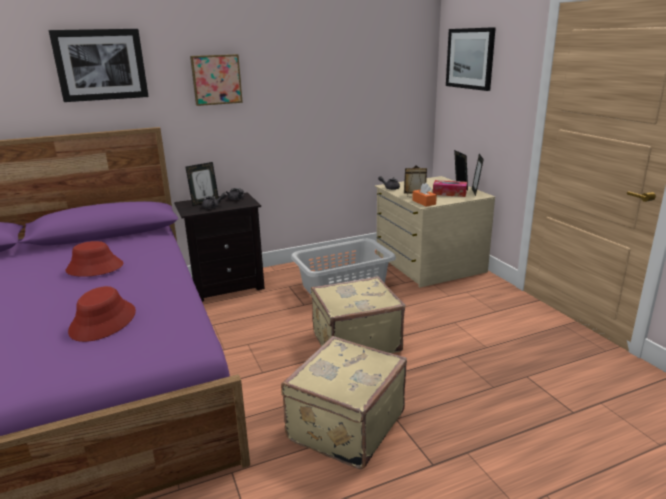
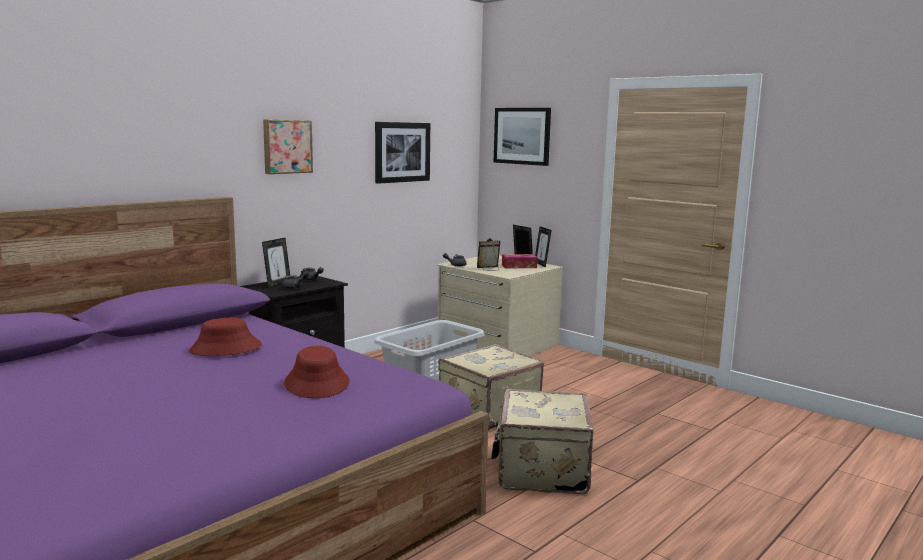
camera: 25 degrees left, 10 degrees down
(101, 65) = (172, 124): picture -> picture (402, 152)
(424, 202) = (505, 274): orange tissue box -> none

